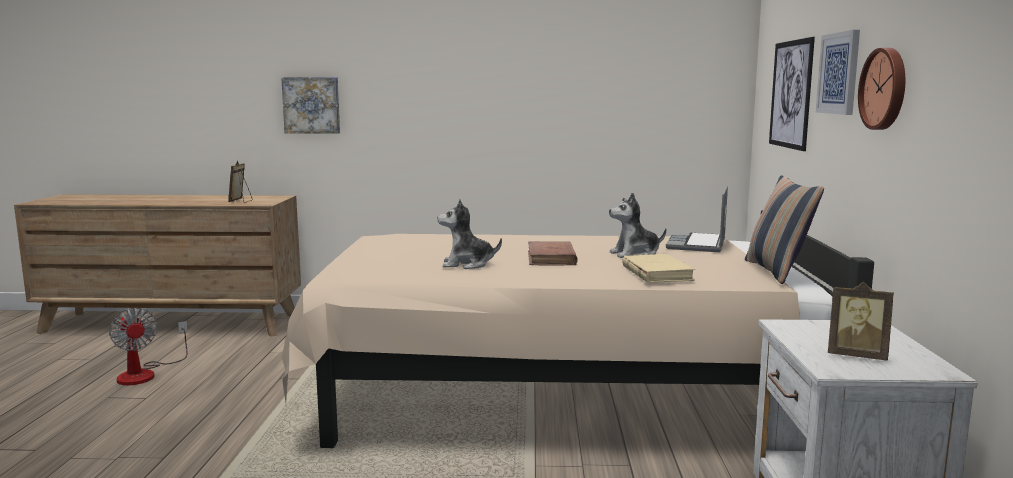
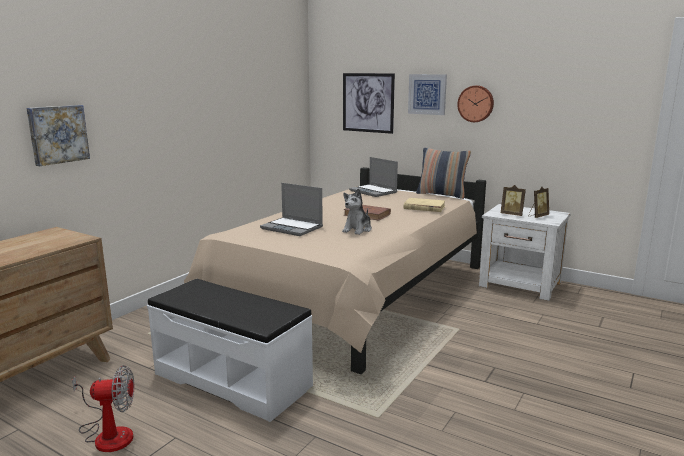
camera: 60 degrees left, 5 degrees up
(241, 201) = (48, 244): picture frame -> picture frame (512, 214)
(266, 389) = (233, 379): none -> white bench
(434, 245) = (293, 228): none -> laptop
(635, 254) = (380, 203): plush toy -> none

